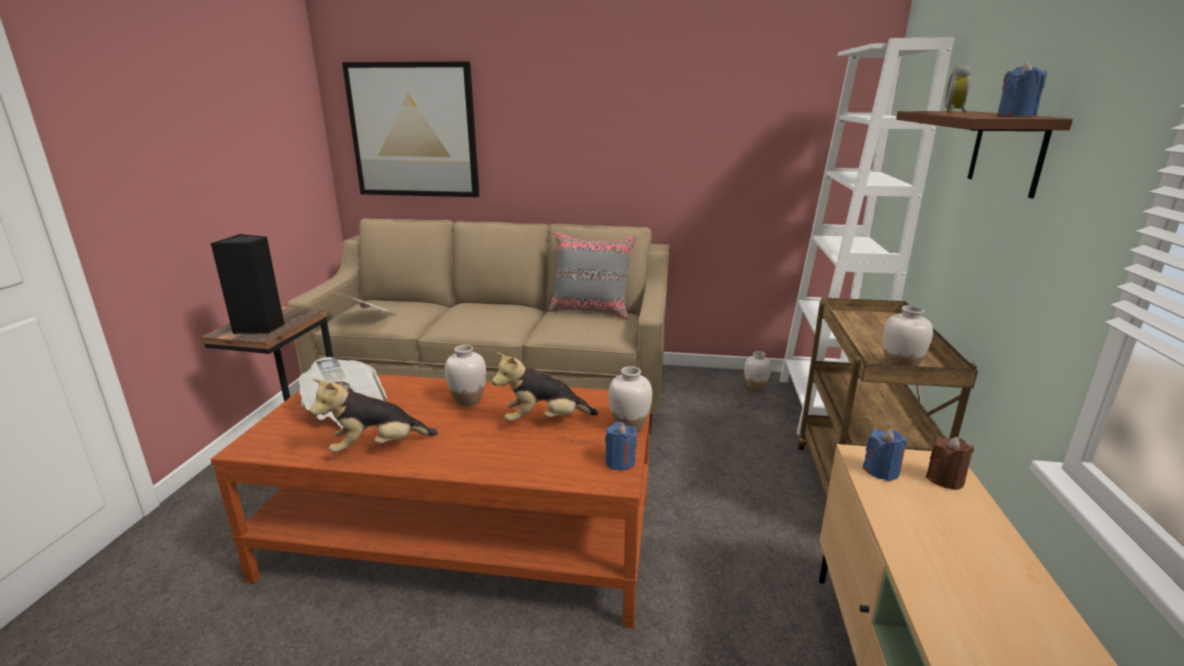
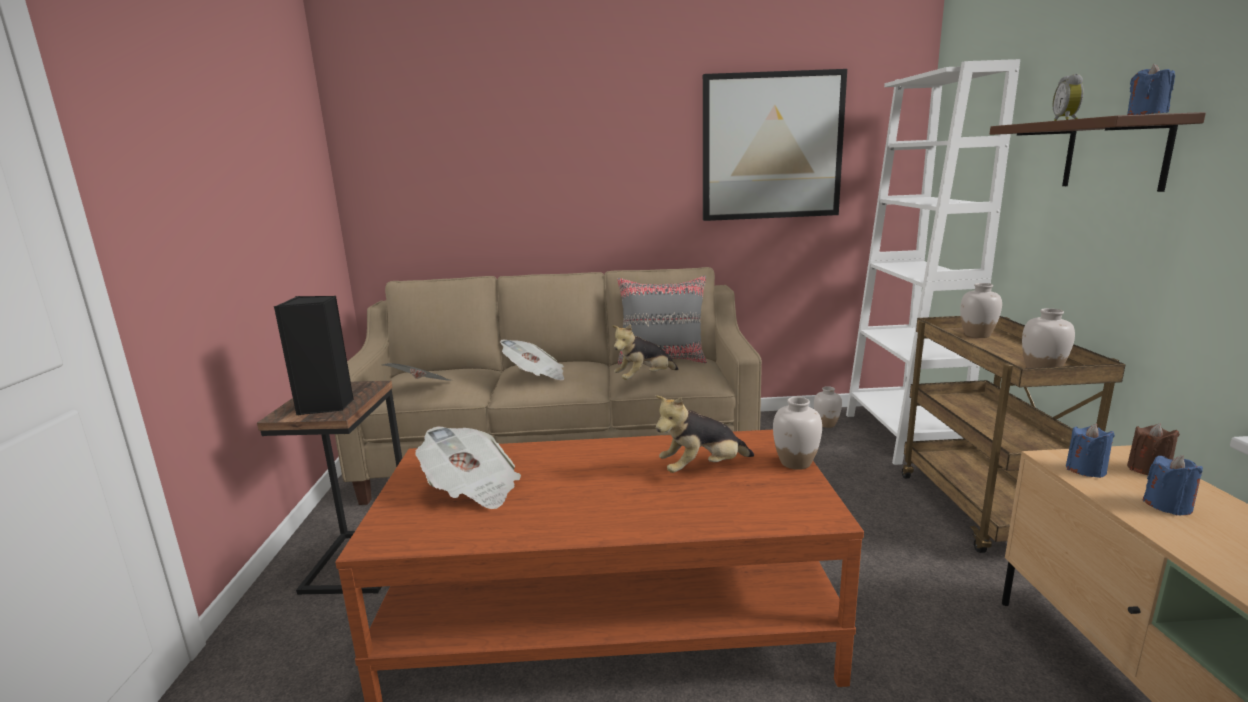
camera: 10 degrees left, 5 degrees down
(377, 447) = (535, 520): plush toy -> plush toy (644, 379)
(414, 131) = (441, 182): picture -> picture (771, 147)
(468, 316) = (536, 376): none -> newspaper
(468, 400) = (601, 459): white vase -> white vase (976, 335)
(620, 462) = (815, 499): blue candle -> blue candle (1168, 506)

